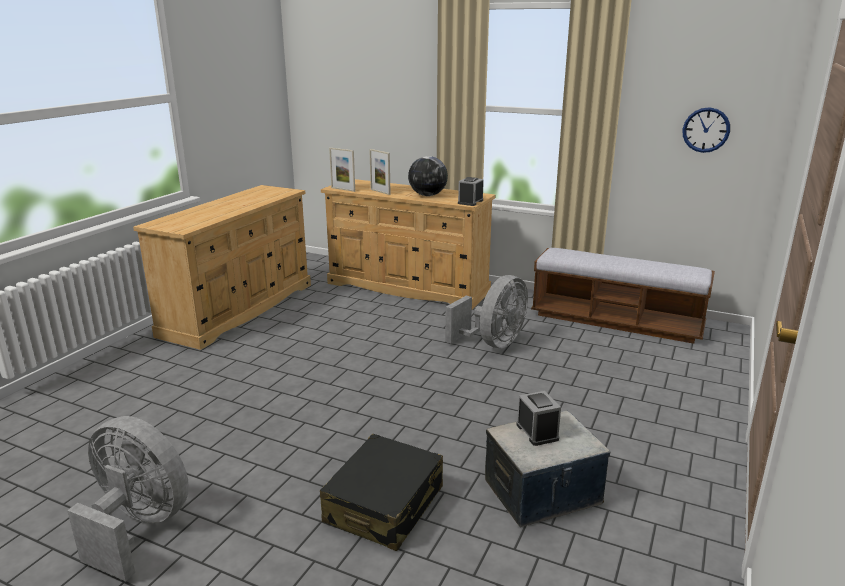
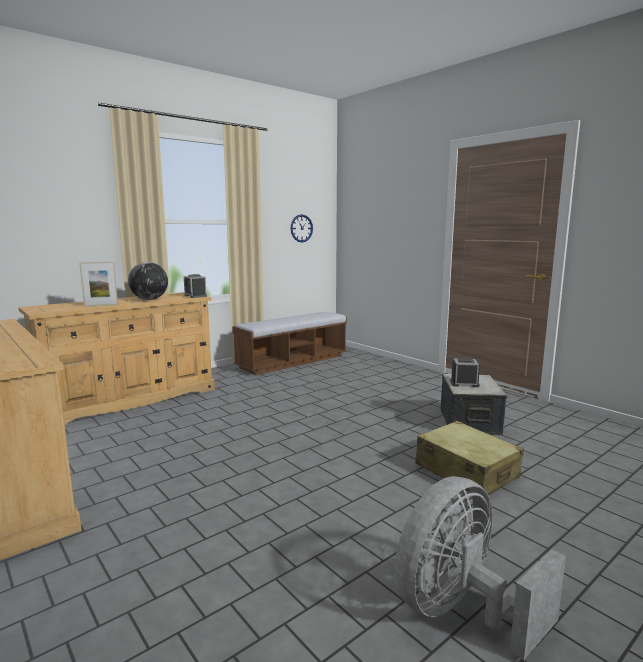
camera: 65 degrees left, 10 degrees down
(343, 189) = (56, 311): picture frame -> none
(385, 505) = (466, 471): black suitcase -> beige suitcase
(493, 343) = (277, 395): grey fan -> none

